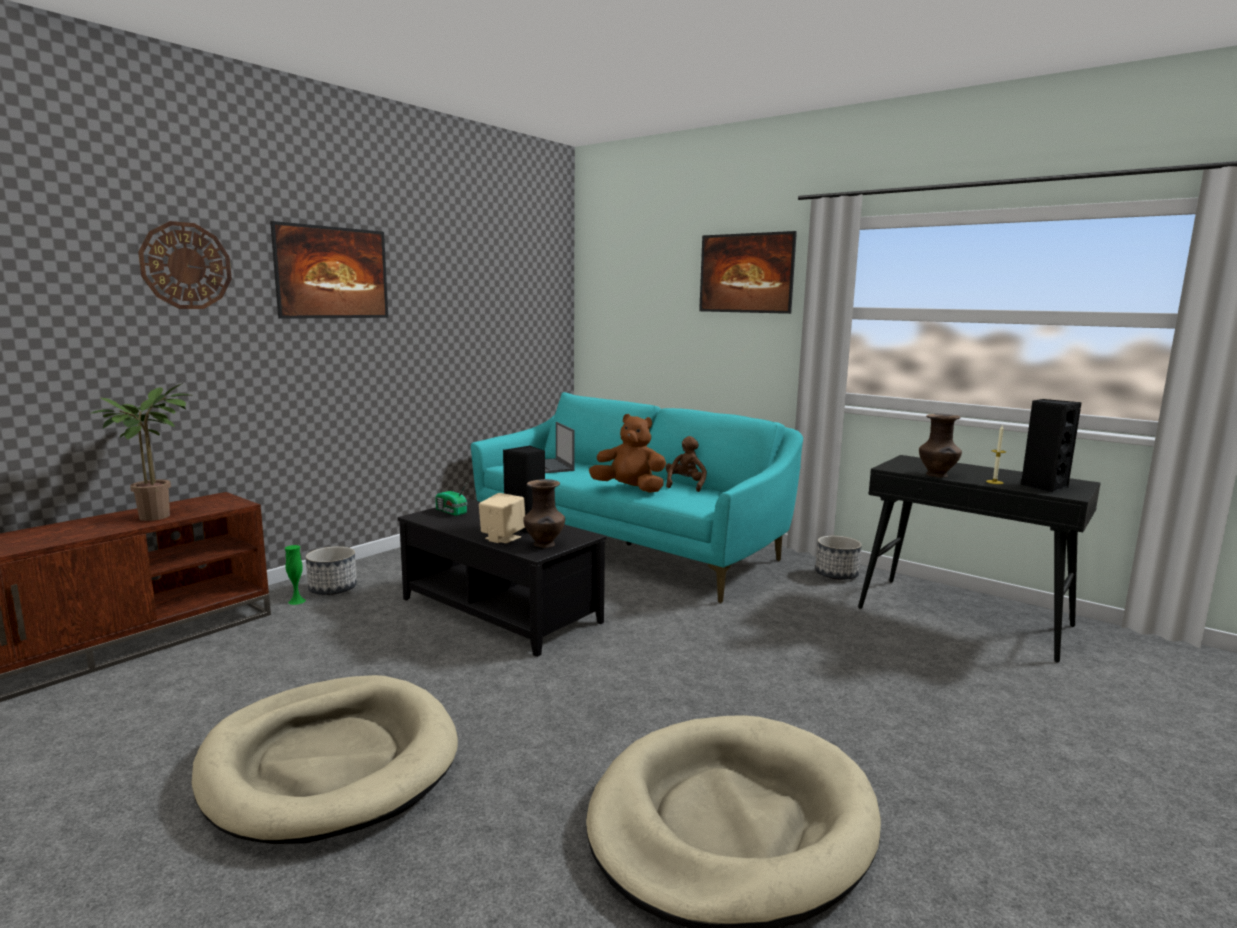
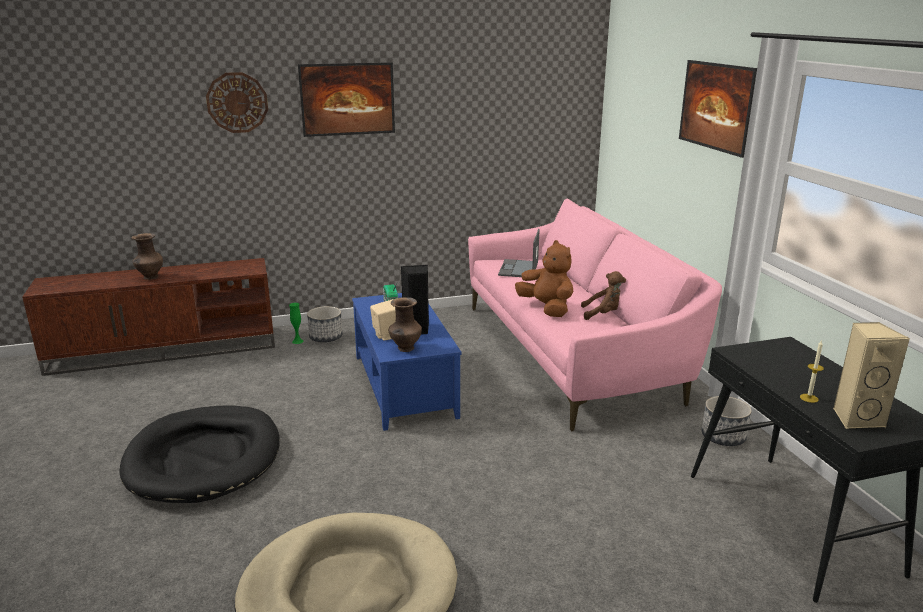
camera: 35 degrees right, 10 degrees up
(157, 515) = (208, 271): potted plant -> none
(330, 762) = (204, 458): beige dog bed -> black dog bed
(501, 610) = (405, 385): black coffee table -> blue coffee table
(629, 544) = (572, 352): turquoise sofa -> pink sofa
(685, 485) = (604, 314): brown plush toy -> brown plush toy turned 45 degrees clockwise
(937, 475) = (763, 374): brown vase -> brown vase (150, 277)
(1043, 486) = (856, 418): black speaker -> beige speaker

